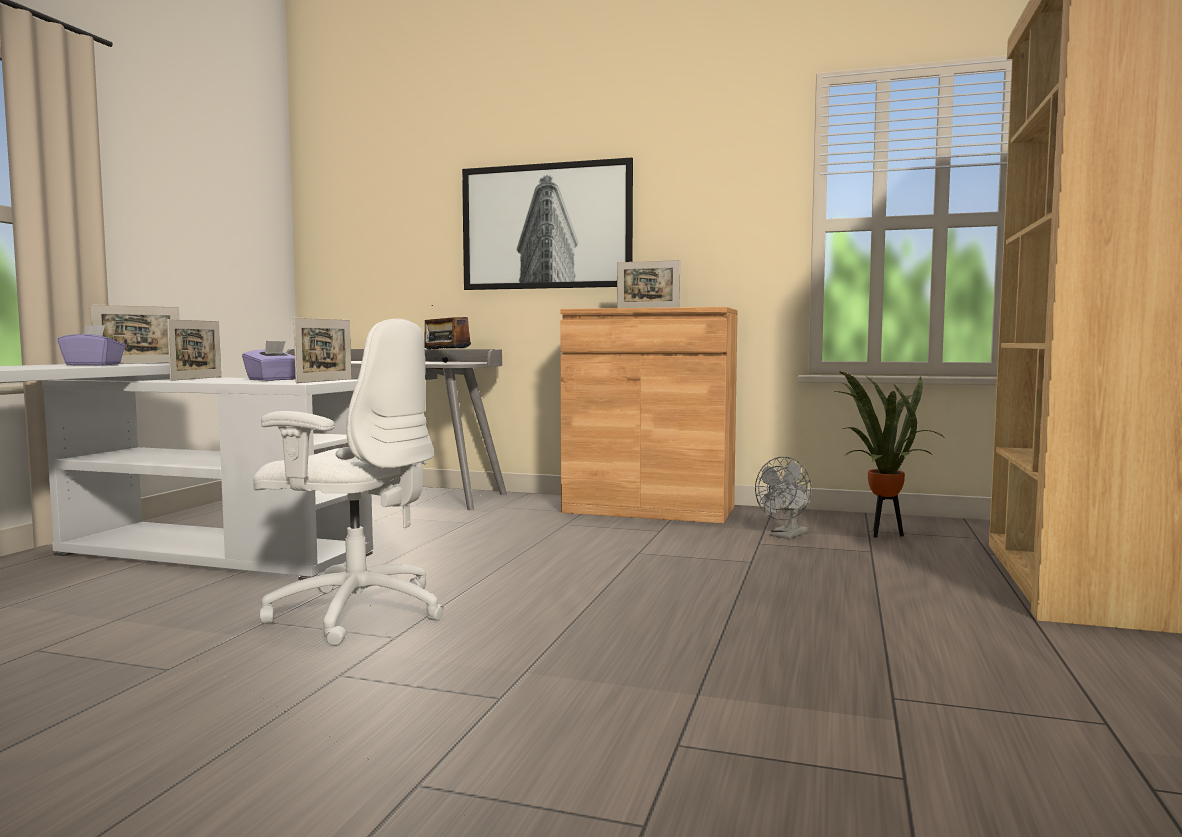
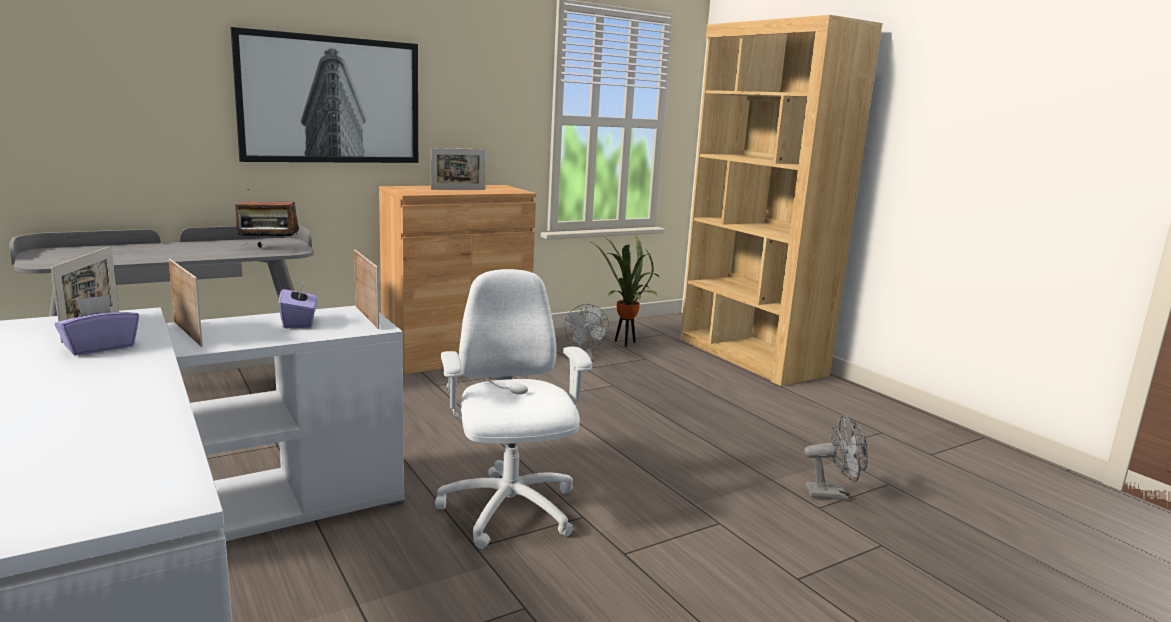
camera: 50 degrees left, 10 degrees up
(356, 611) = (509, 511): white office chair -> white office chair turned 75 degrees counterclockwise
(748, 743) = (833, 494): none -> grey fan

